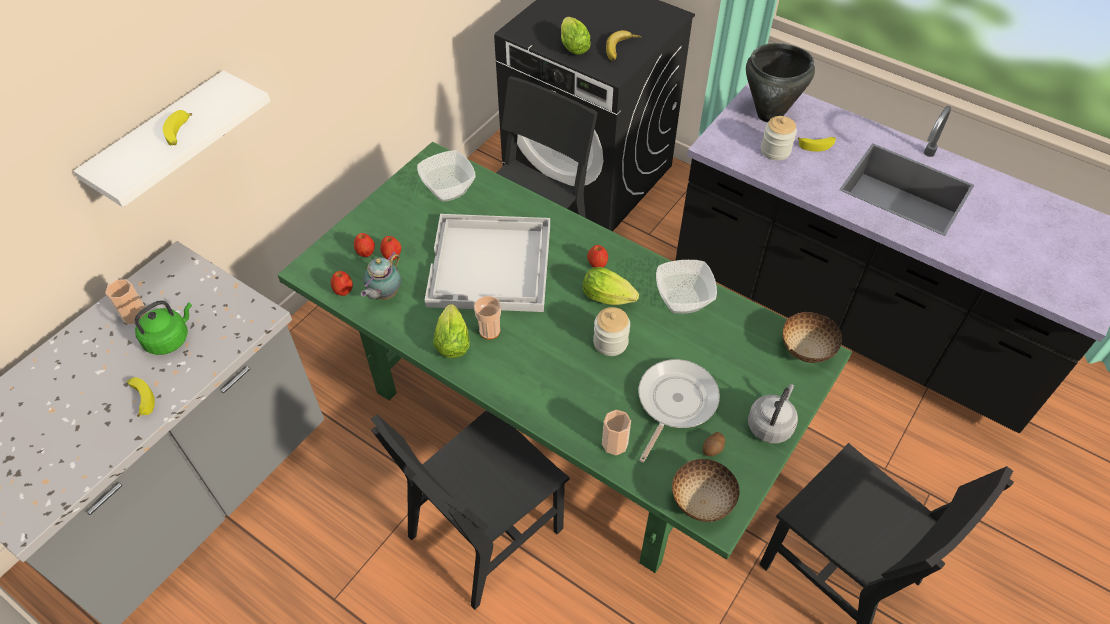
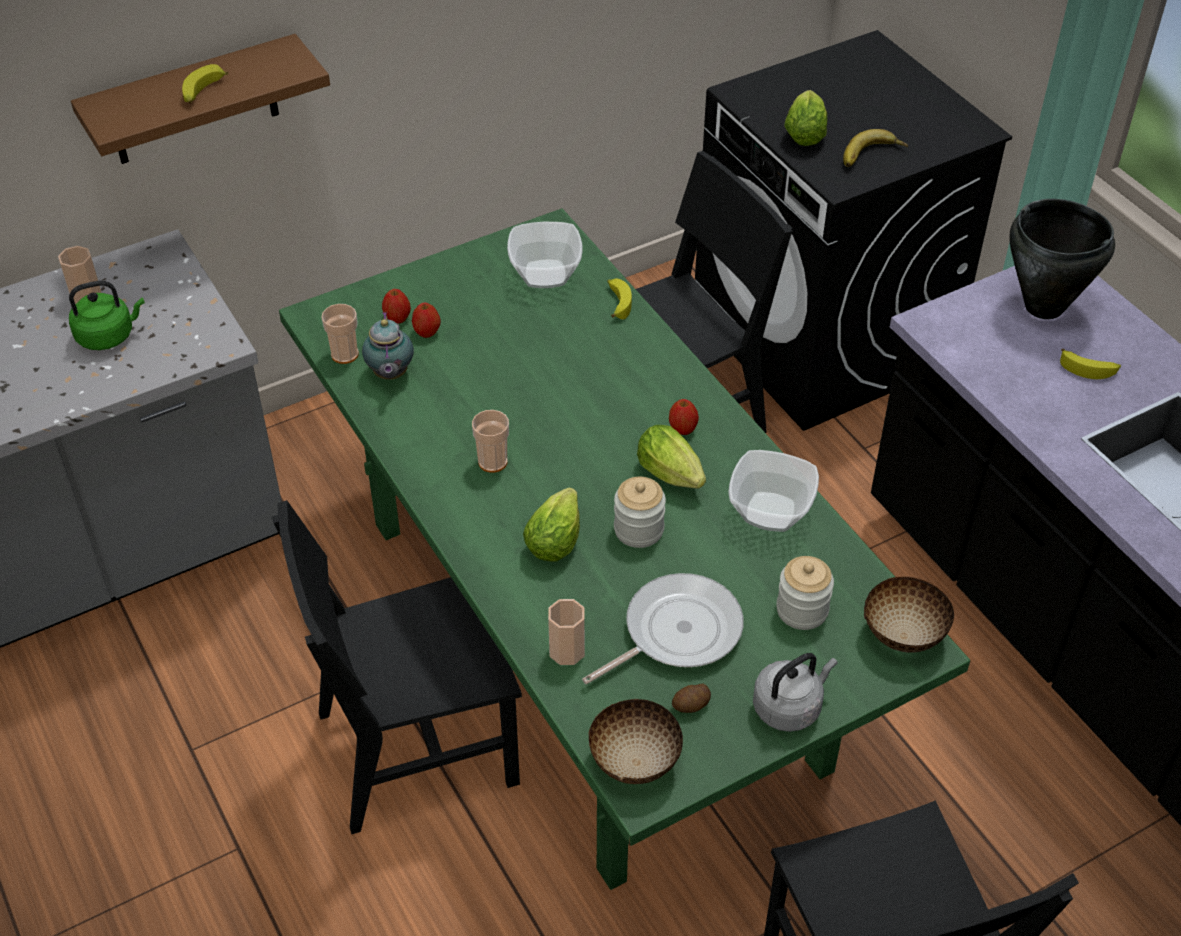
camera: 25 degrees right, 5 degrees down
(141, 398) = (43, 389): banana -> banana (617, 302)
(163, 143) = (193, 102): white shelf -> brown shelf
(343, 290) = (344, 354): apple -> cup
(384, 295) = (390, 375): teapot -> teapot turned 60 degrees counterclockwise
(452, 340) = (440, 456): lettuce -> lettuce (556, 538)
(491, 265) = (543, 384): white tray -> none
(775, 150) = (1019, 357): jar -> jar (802, 610)

